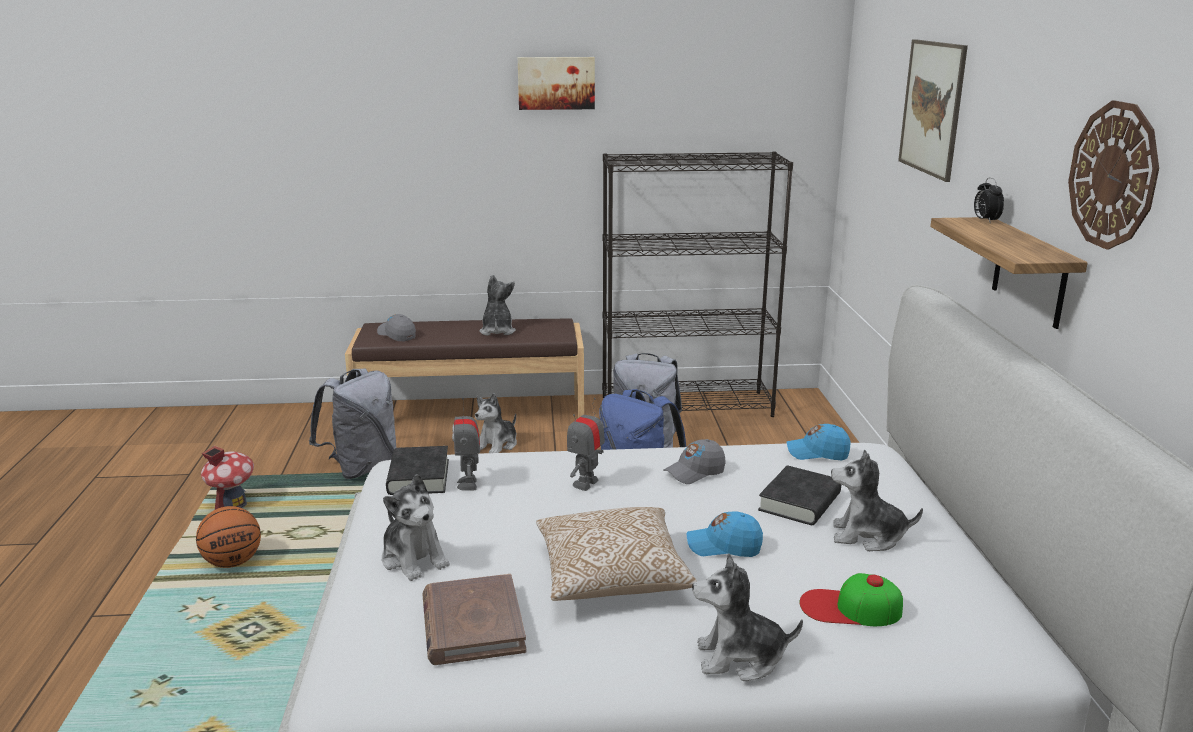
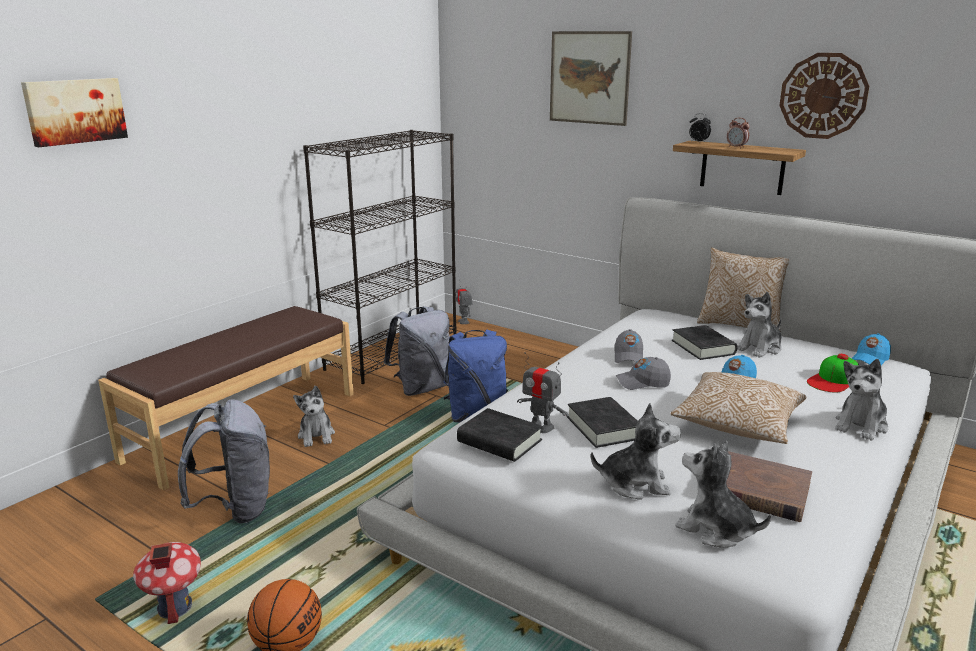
camera: 50 degrees left, 0 degrees up
(397, 335) = (175, 367): grey cap -> grey cap (642, 383)
(497, 331) = (261, 333): plush toy -> plush toy (715, 529)
(506, 511) = (604, 428): none -> black book
(556, 83) = (256, 81): picture -> picture (75, 111)
(586, 483) = (599, 390): toy robot -> toy robot (464, 321)
(817, 453) = (646, 322): blue cap -> blue cap (869, 360)
(928, 506) = (739, 325): none -> pillow
(993, 237) = (736, 147): none -> alarm clock

